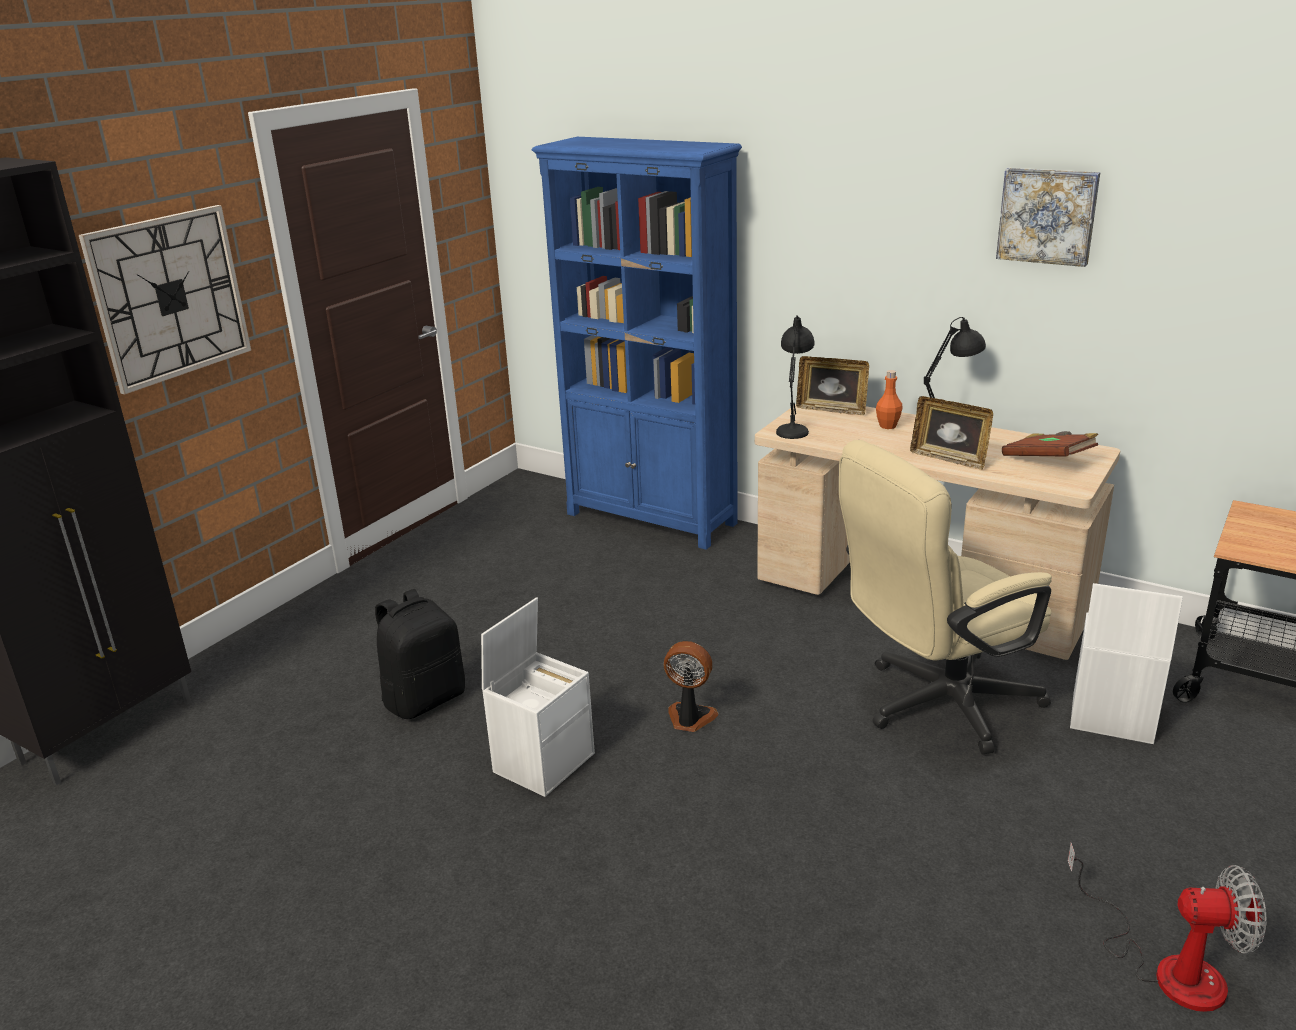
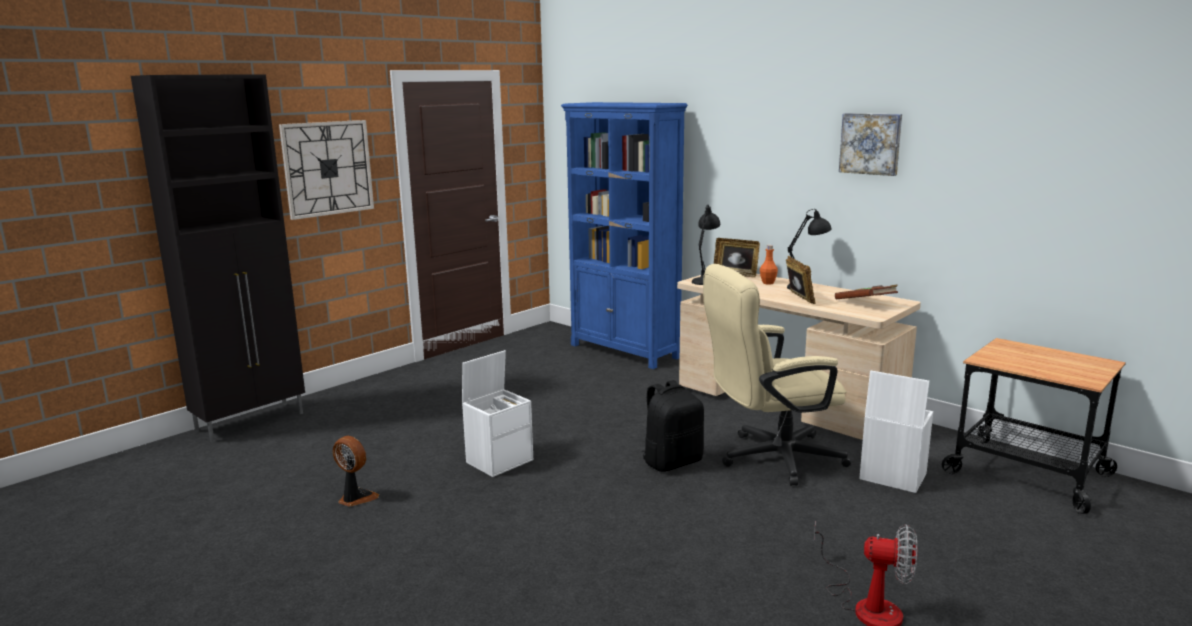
camera: 10 degrees right, 10 degrees down
(425, 699) = (440, 424): black backpack -> black backpack (672, 462)
(689, 719) = (602, 449): fan -> fan (355, 498)
(949, 459) = (798, 299): picture frame -> picture frame turned 150 degrees counterclockwise

